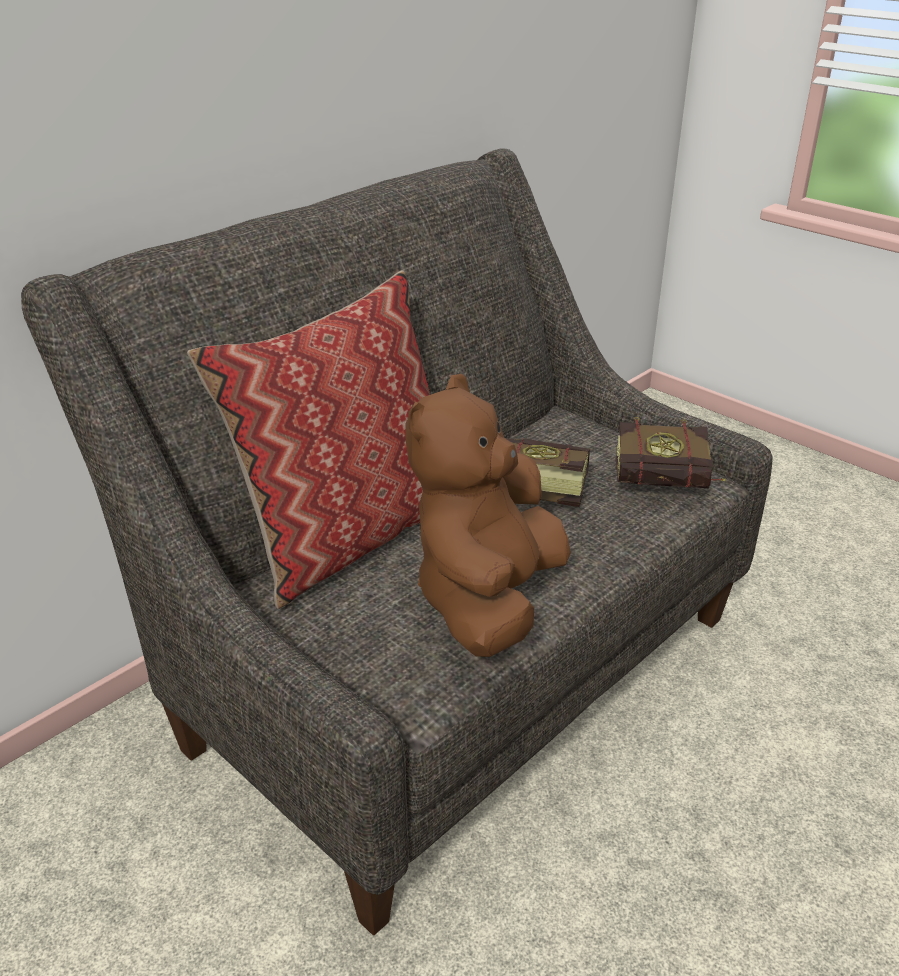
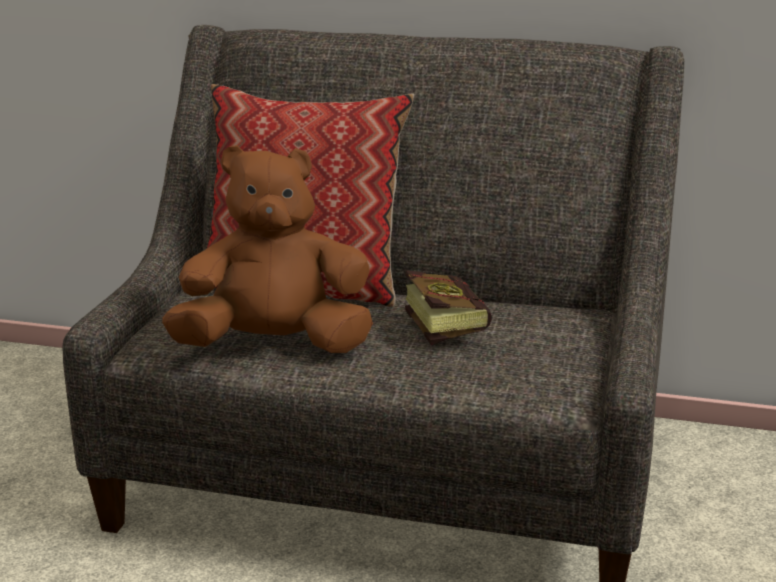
camera: 60 degrees right, 10 degrees down
(670, 486) = (531, 382): book -> none

